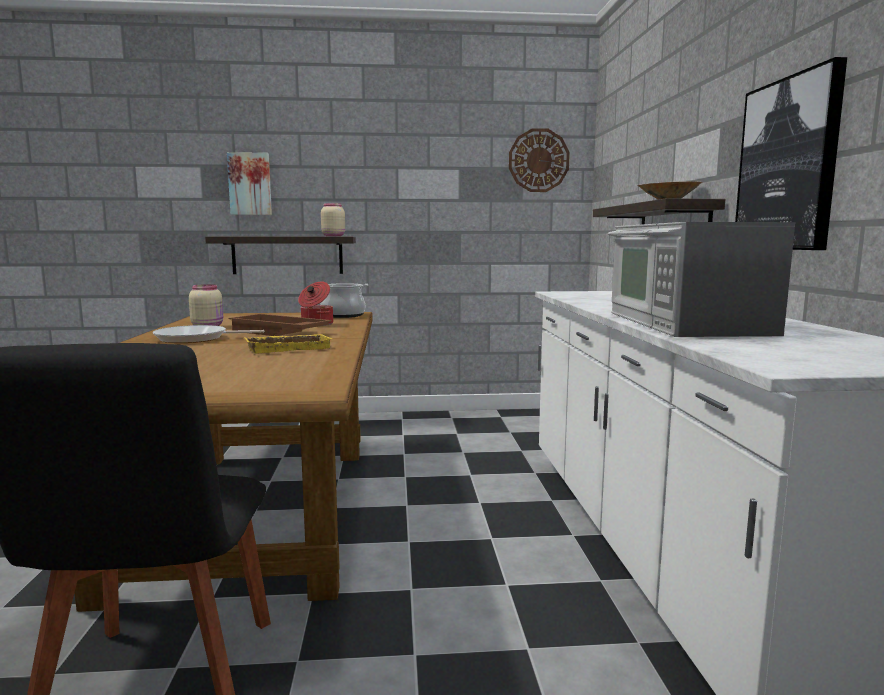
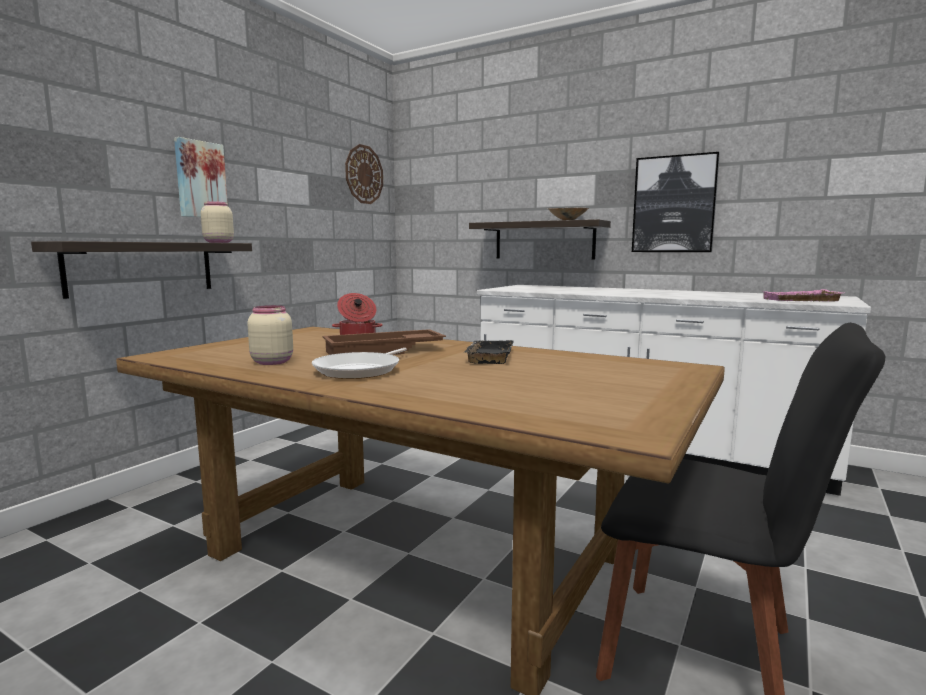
camera: 55 degrees left, 0 degrees up
(250, 184) = (82, 165): picture -> picture (200, 180)
(289, 348) = (487, 356): yellow tray -> black tray
(343, 315) = (317, 332): cooking pot -> none
(683, 323) = (696, 296): microwave -> none
(764, 351) = (801, 300): none -> pink tray

